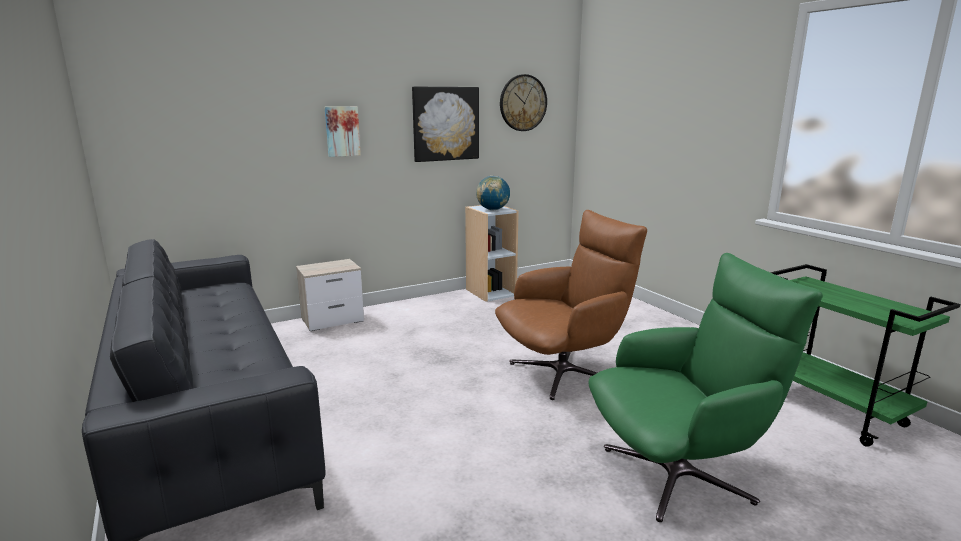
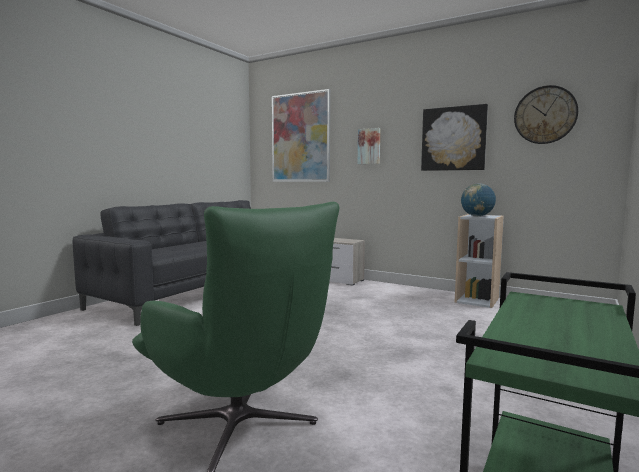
camera: 60 degrees right, 10 degrees down
(214, 115) = (300, 138): none -> picture
(562, 372) = (369, 349): brown armchair -> none

